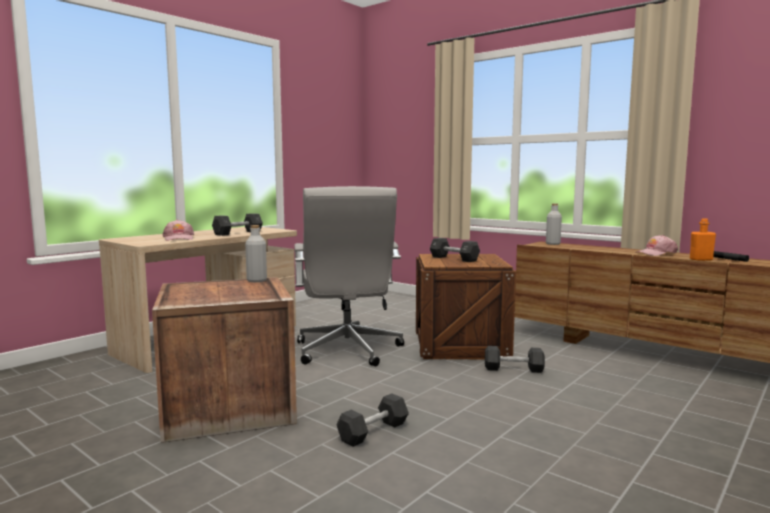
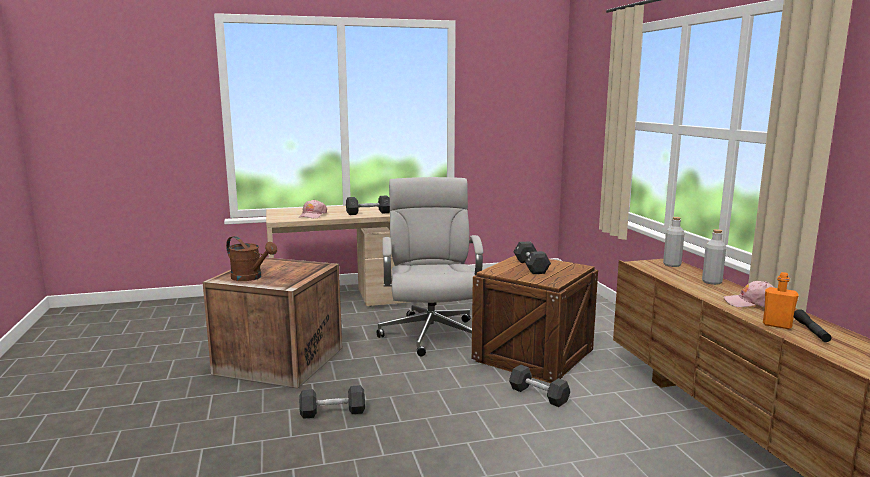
camera: 35 degrees right, 5 degrees up
(209, 298) = (251, 278): none -> brown watering can
(256, 280) = (316, 265): grey bottle -> grey bottle (712, 282)
(347, 349) = (430, 334): grey office chair -> grey office chair turned 150 degrees clockwise

